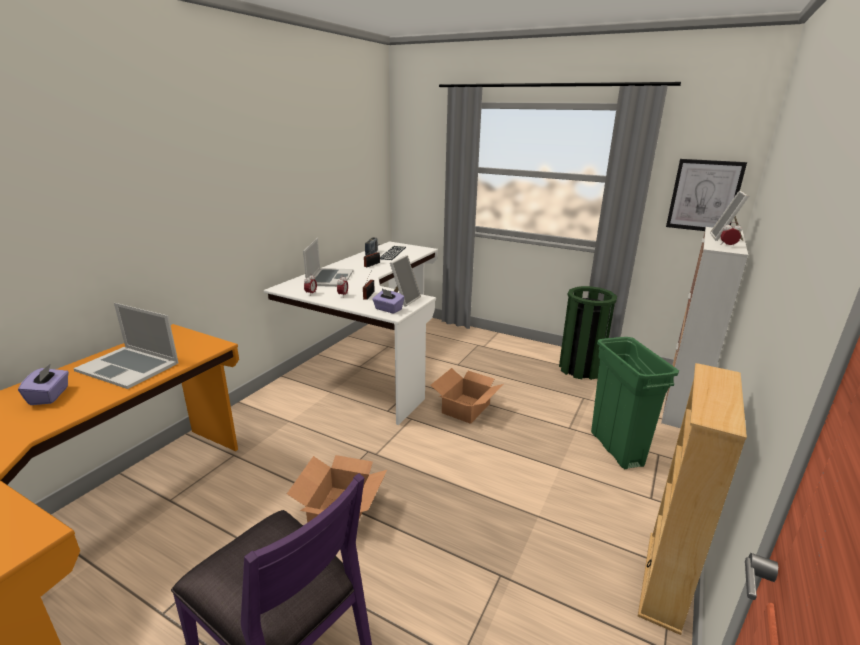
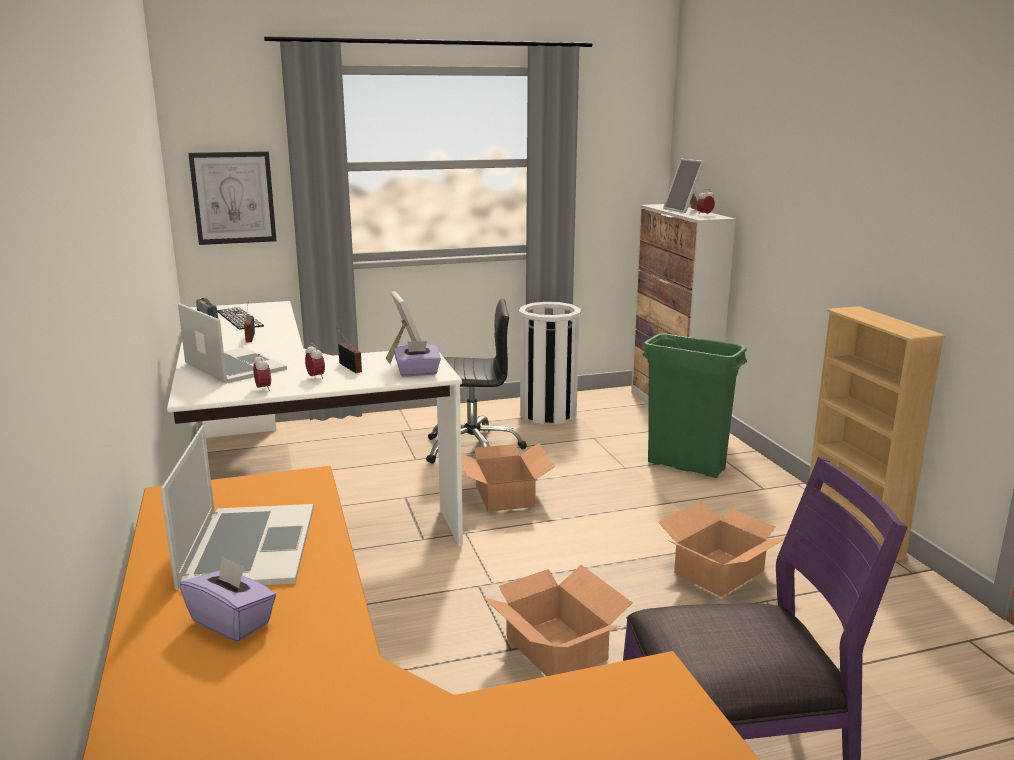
camera: 45 degrees left, 5 degrees down
(128, 366) = (248, 546): laptop -> laptop turned 75 degrees counterclockwise
(497, 372) = (473, 449): none -> black office chair
(506, 534) = (720, 572): none -> cardboard box
(580, 369) = (548, 413): green trash can -> white trash can
(704, 196) = (625, 171): picture -> picture (233, 198)

